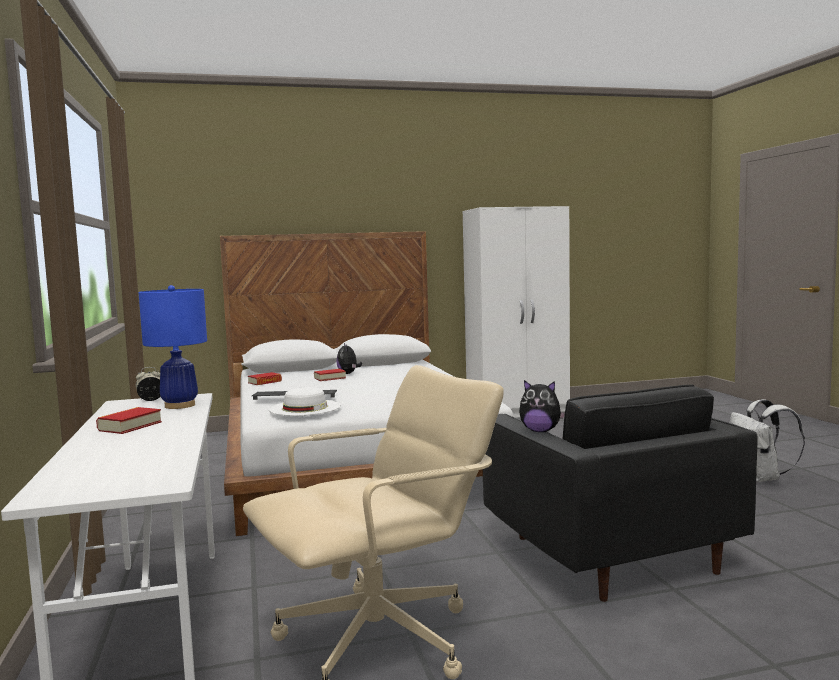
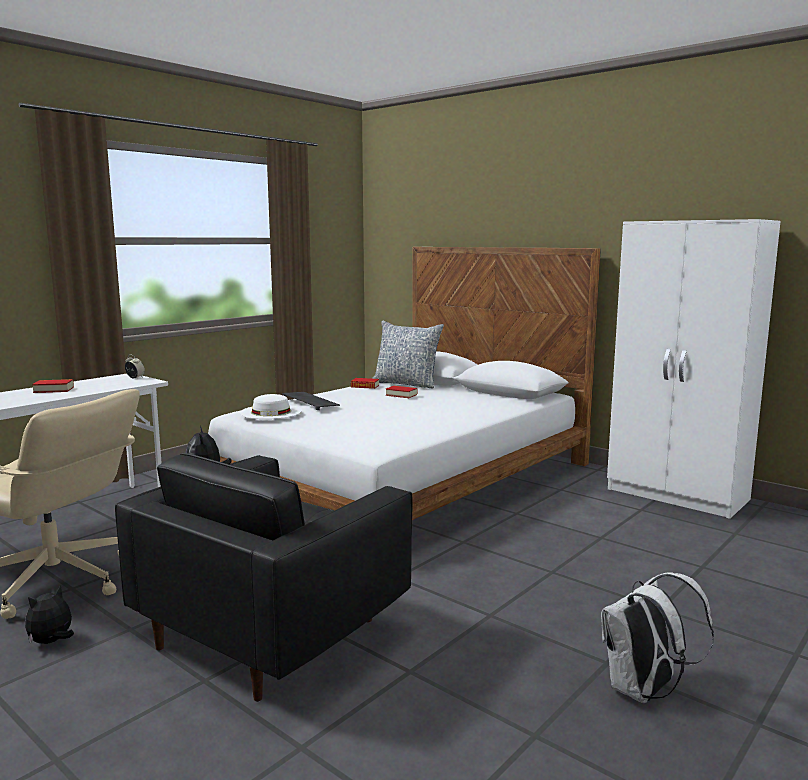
camera: 55 degrees right, 5 degrees up
(179, 405) = (119, 385): blue table lamp -> none
(288, 374) = (406, 384): none -> pillow
(348, 373) = (436, 395): plush toy -> plush toy (52, 642)

